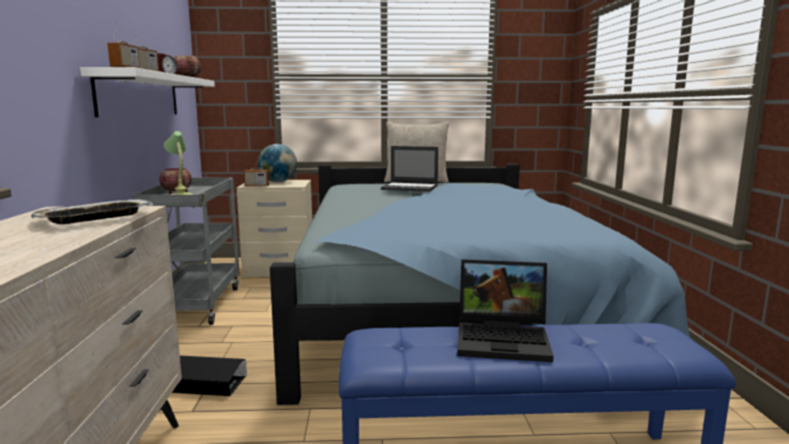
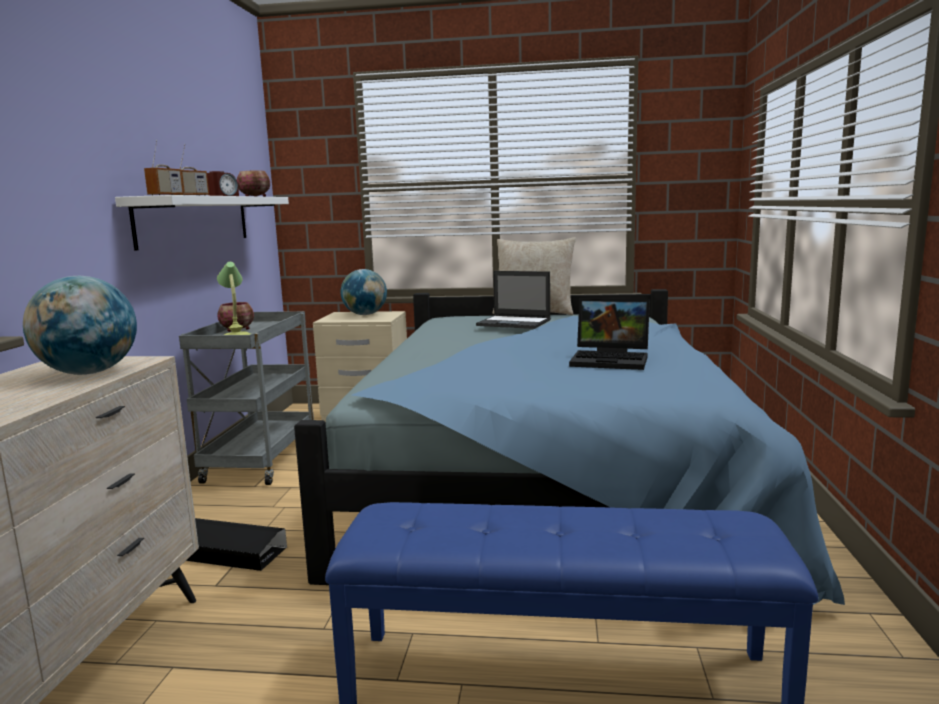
camera: 10 degrees right, 0 degrees up
(95, 219) = (88, 373): tray -> globe
(257, 186) = (336, 320): radio -> none
(504, 339) = (537, 523): laptop -> laptop (612, 360)

